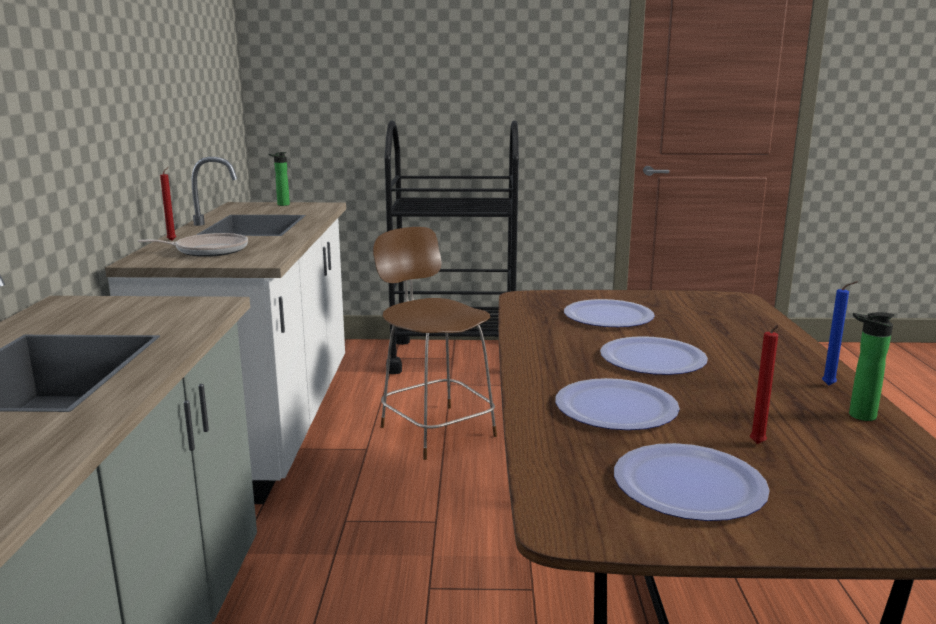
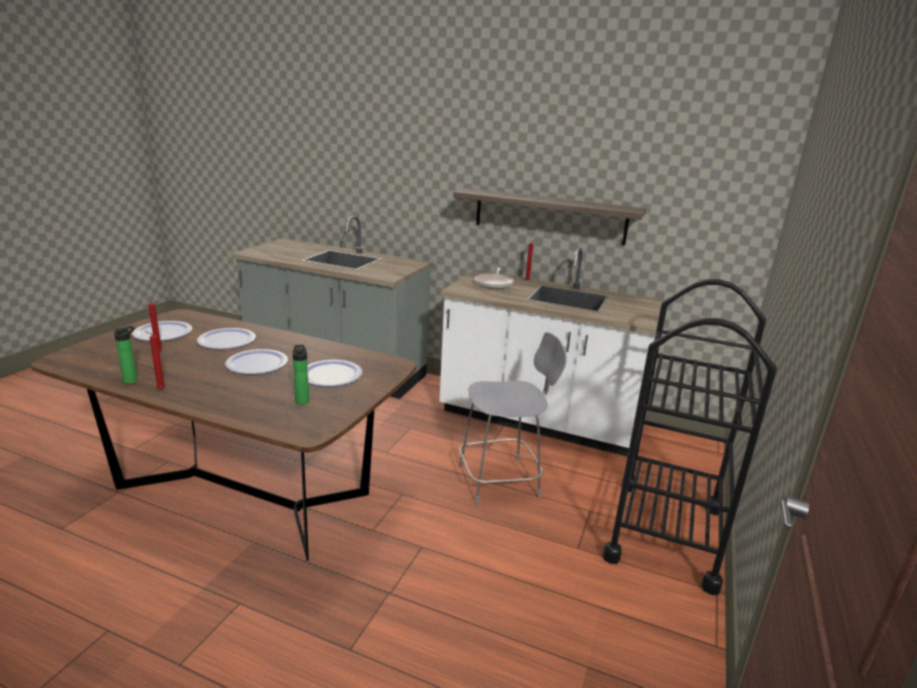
camera: 110 degrees right, 5 degrees up
(141, 125) = (549, 216): none -> shelf
(281, 205) = (646, 311): bottle -> bottle (302, 400)
(435, 430) = (501, 480): brown chair -> grey chair
(831, 386) = (159, 389): blue candle -> red candle

